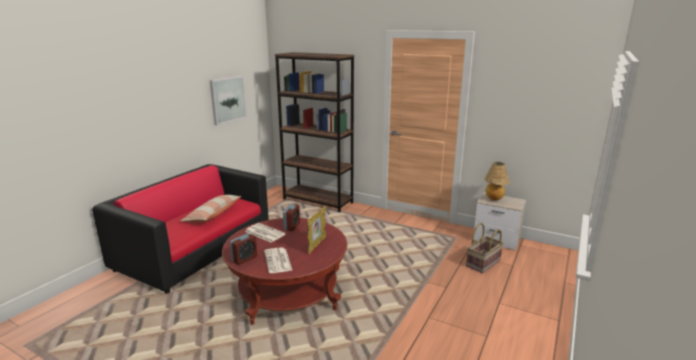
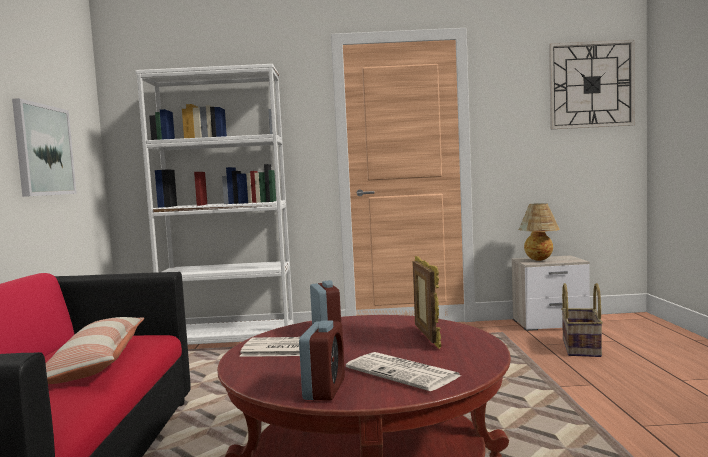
camera: 30 degrees left, 15 degrees down
(318, 201) = (230, 342): brown bookcase -> white bookcase
(565, 82) = (591, 85): none -> wall clock

